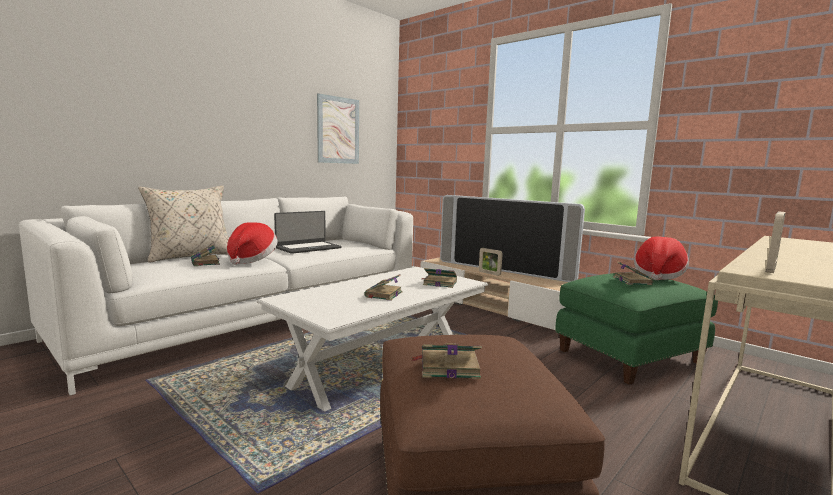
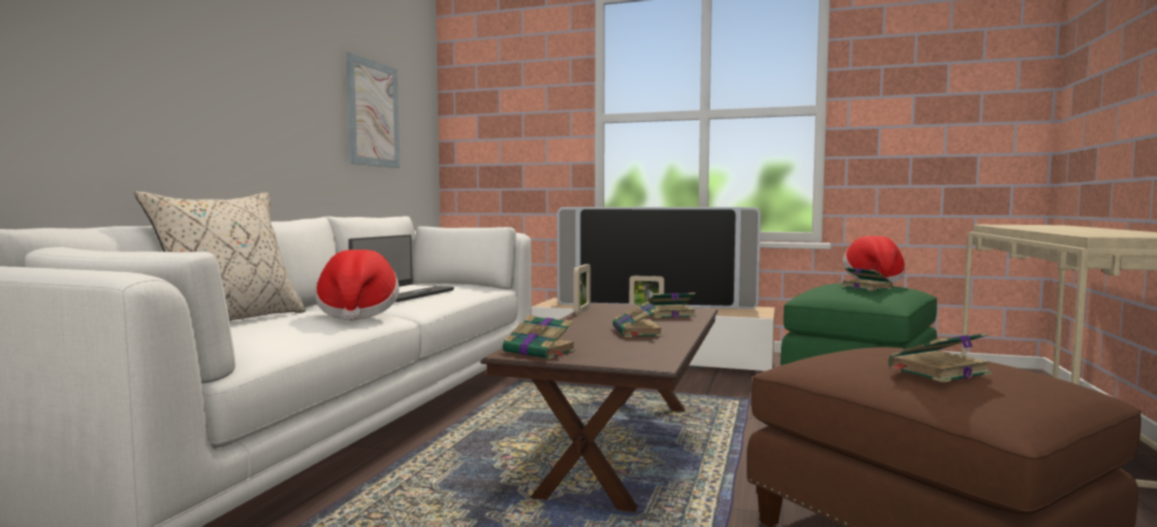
camera: 25 degrees left, 5 degrees down
(205, 262) = (290, 324): book -> book (540, 352)
(381, 367) = (621, 446): white coffee table -> brown coffee table
(771, 269) = (1108, 234): picture frame -> picture frame (582, 311)

